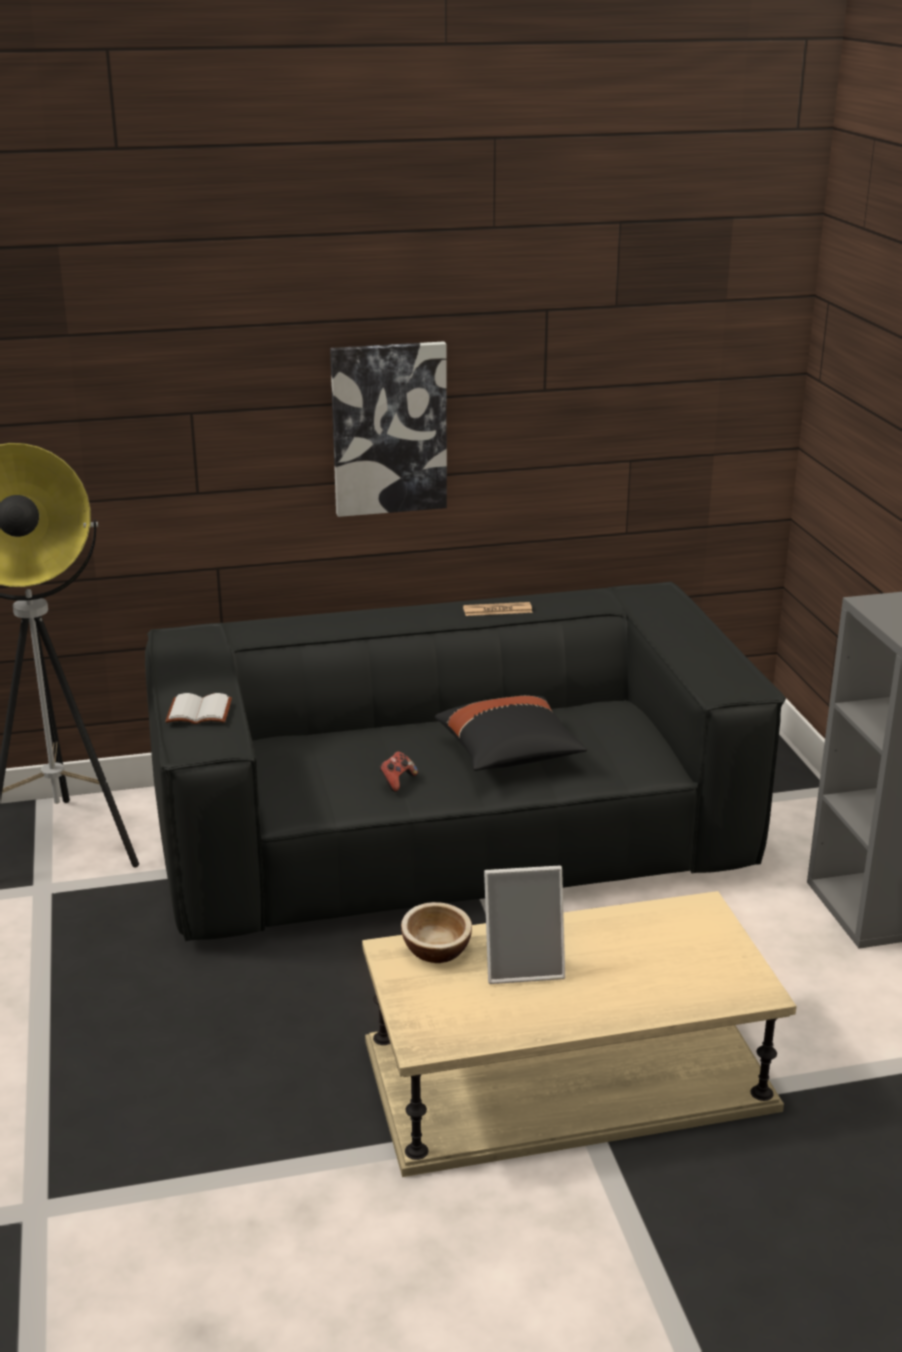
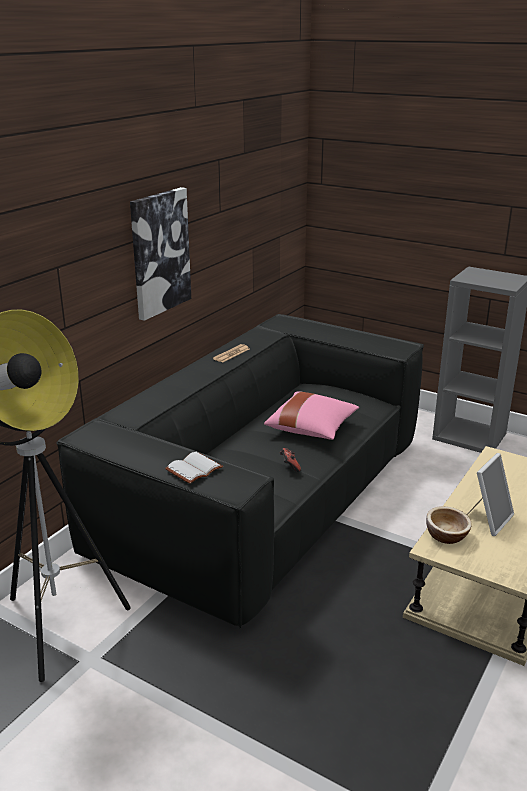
camera: 45 degrees left, 0 degrees up
(509, 754) = (312, 428): black pillow -> pink pillow

